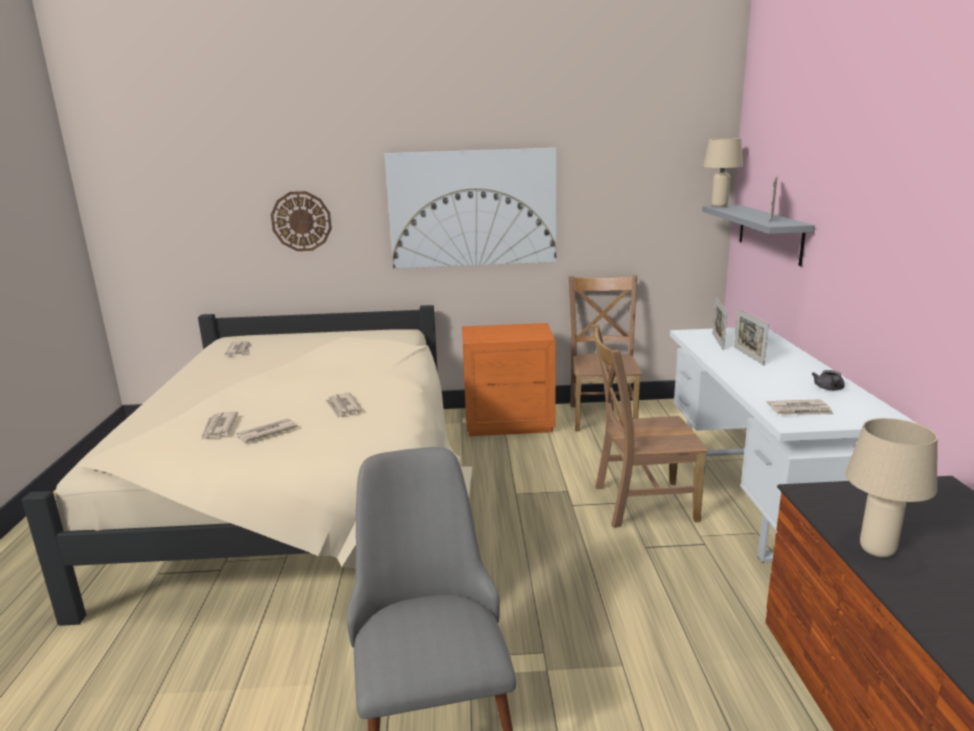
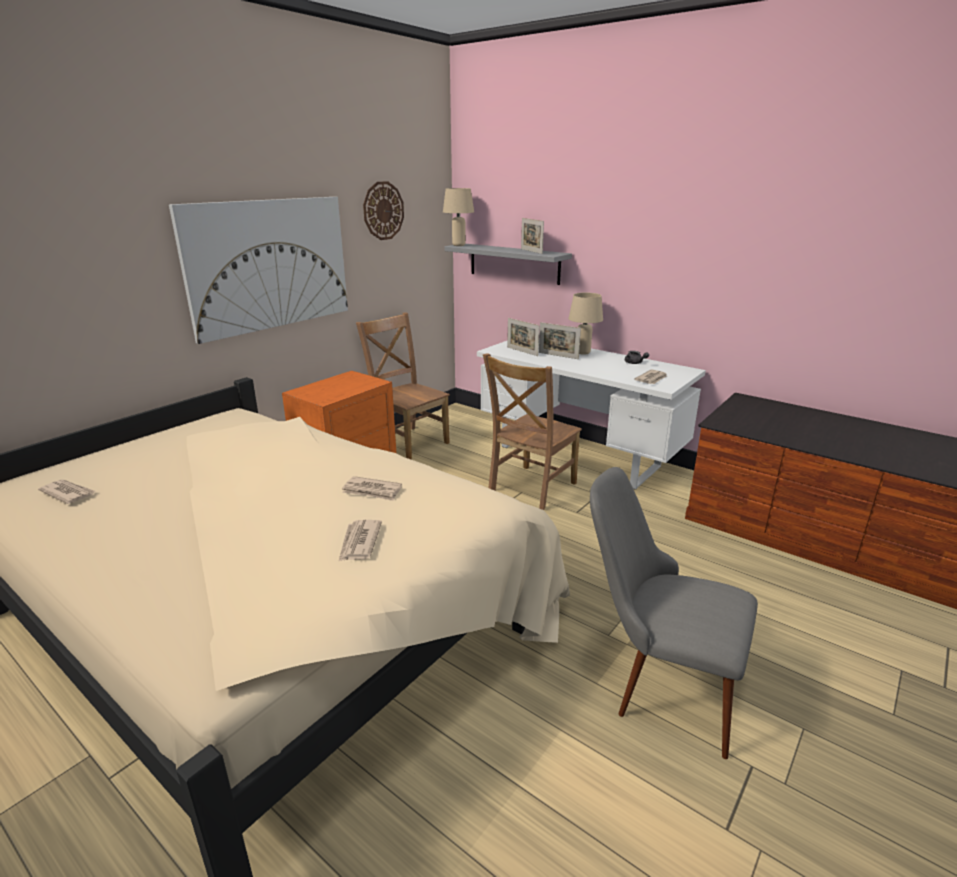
camera: 50 degrees left, 5 degrees up
(218, 428) = (295, 564): newspaper -> none
(301, 221) = (67, 302): wall clock -> wall clock (383, 211)
(877, 549) = (786, 436): beige table lamp -> beige table lamp (582, 352)

